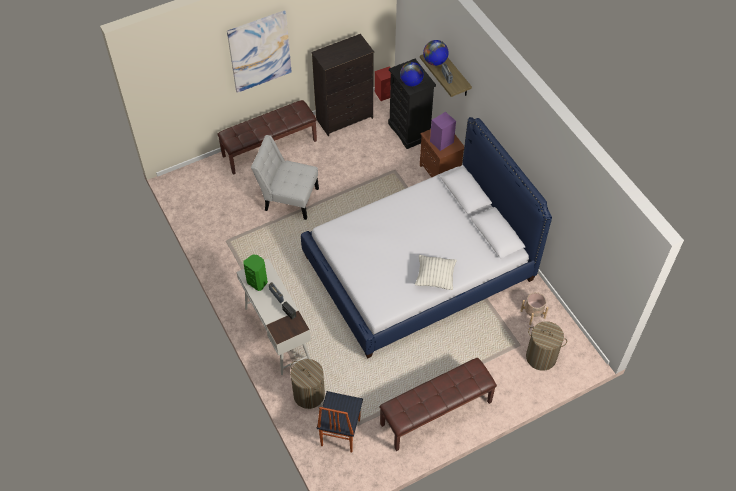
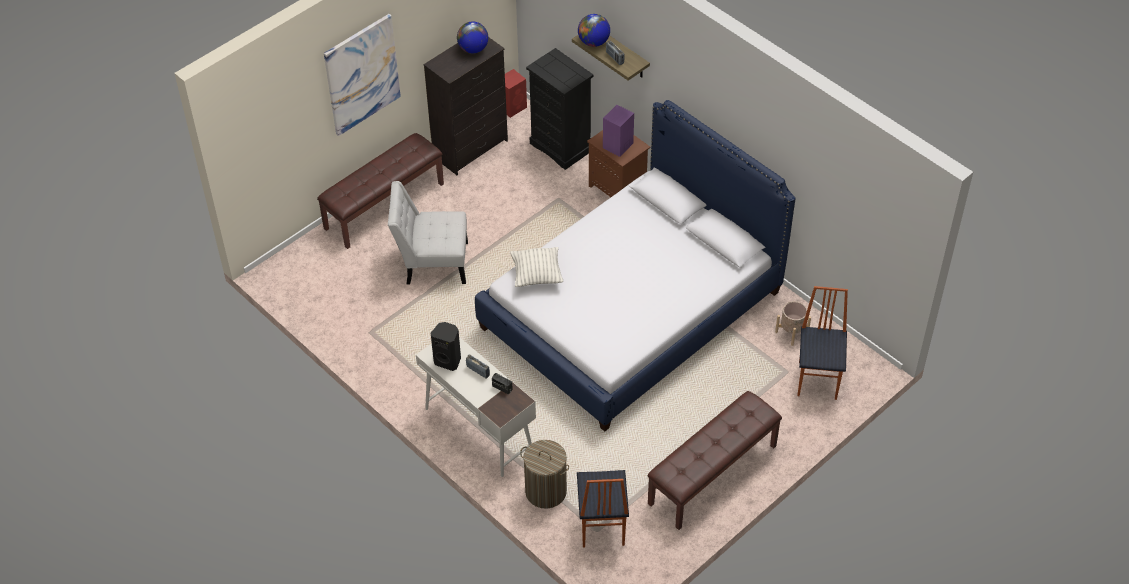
camera: 15 degrees left, 5 degrees down
(258, 282) = (448, 360): green speaker -> black speaker
(411, 82) = (561, 78): globe -> globe (473, 49)
(435, 278) = (666, 308): pillow -> pillow (536, 275)
(541, 357) = (818, 380): laundry basket -> chair

